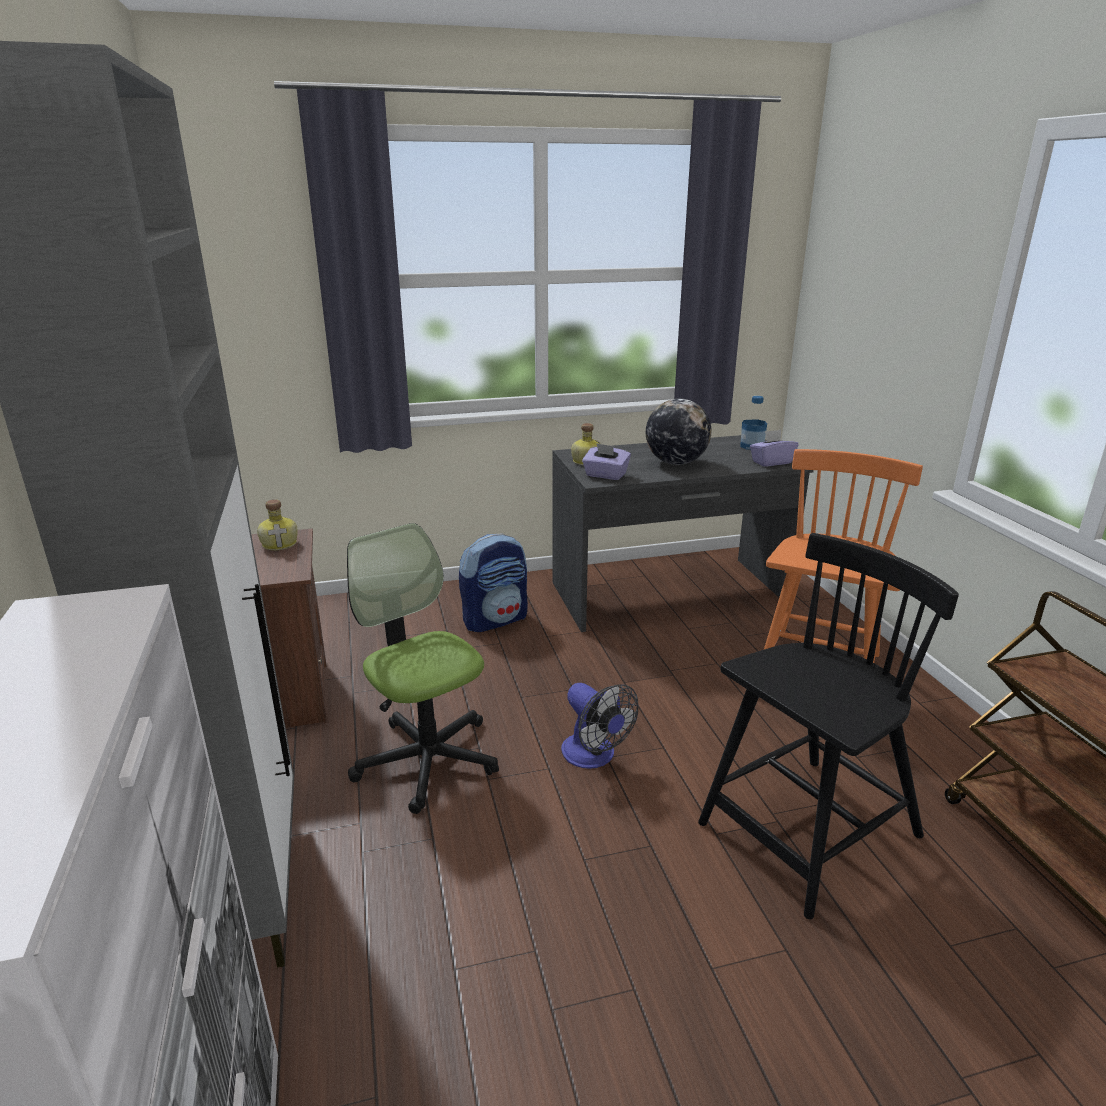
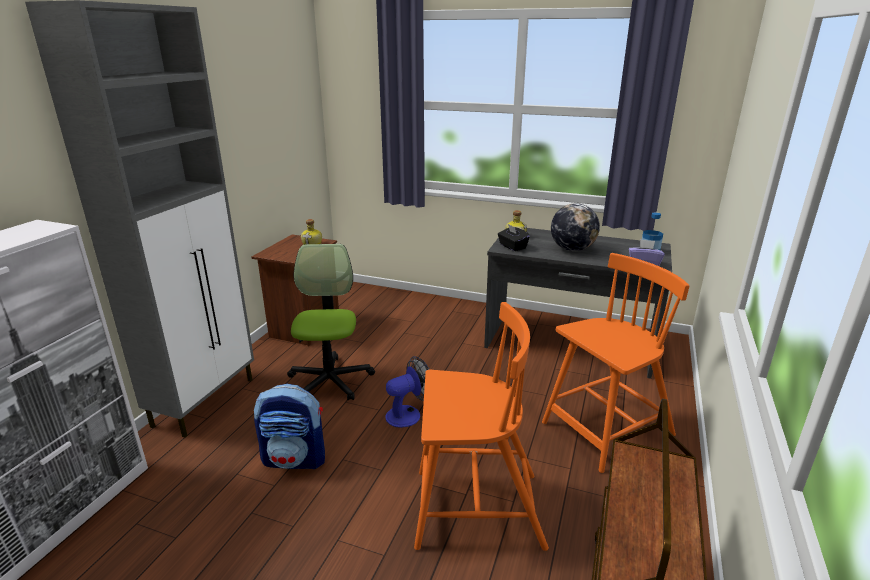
camera: 35 degrees right, 0 degrees up
(495, 620) = (445, 325): backpack -> backpack (295, 459)
(594, 756) = (409, 414): fan -> fan turned 120 degrees counterclockwise
(605, 475) = (512, 247): purple tissue box -> black tissue box
(807, 833) = (475, 509): black chair -> orange chair

